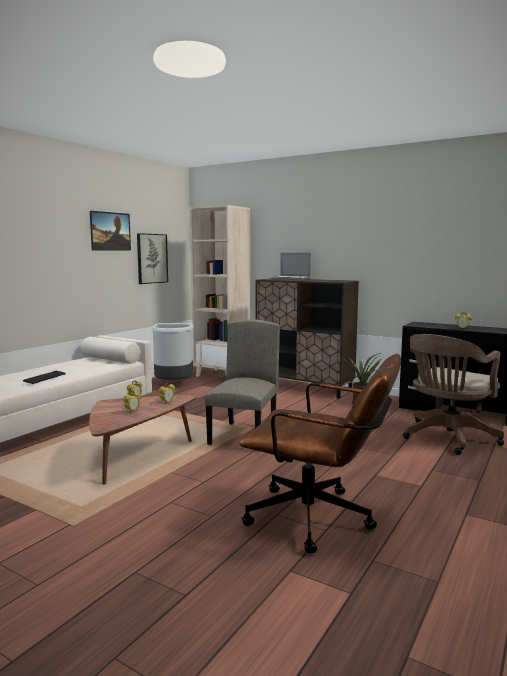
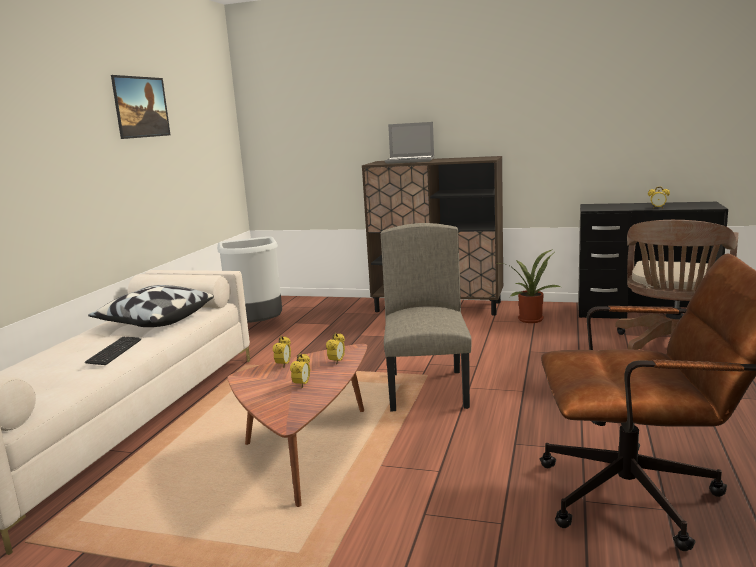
camera: 15 degrees left, 5 degrees up
(84, 366) = (154, 321): none -> pillow
(151, 258) = (196, 145): picture -> none
(222, 375) = (313, 304): beige bookcase -> none

